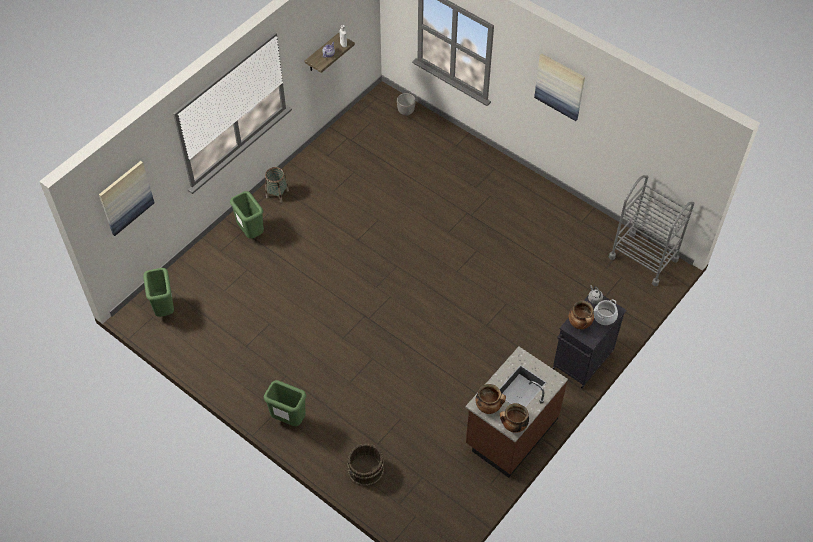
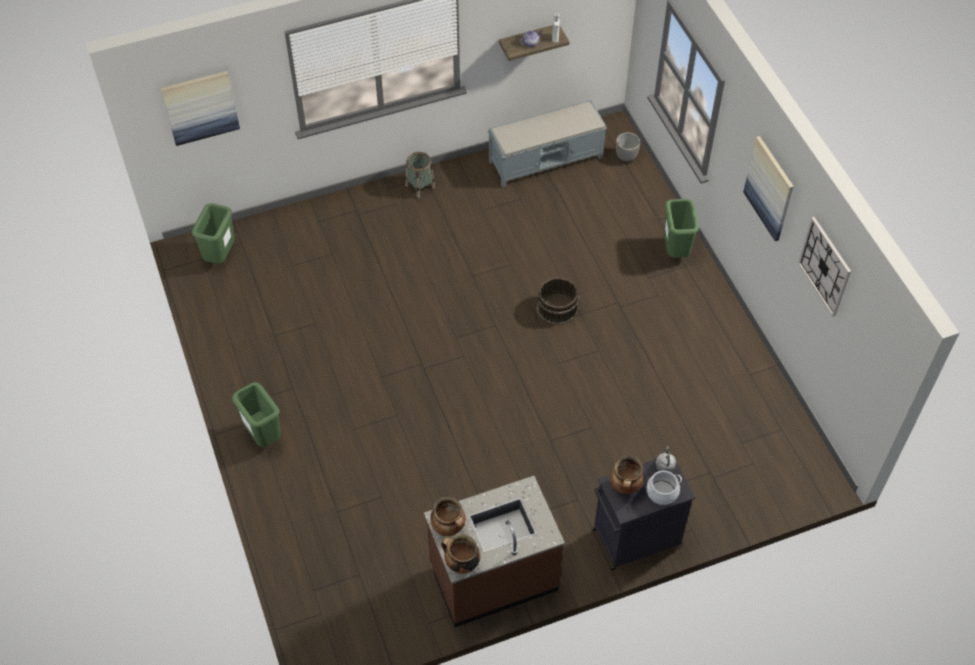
camera: 30 degrees right, 0 degrees up
(251, 232) = (364, 215): green trash can -> green trash can (676, 251)
(353, 137) = (546, 159): none -> grey bench
(366, 469) = (305, 533): brown bucket -> brown bucket (557, 308)
(629, 121) = (825, 266): none -> wall clock
(643, 258) = (796, 454): grey cart -> none

